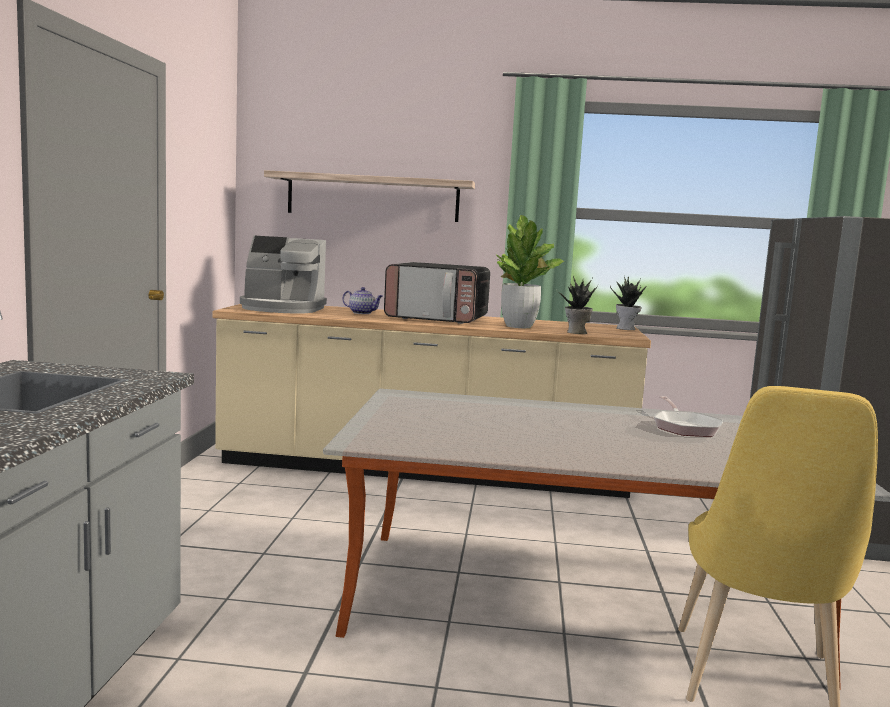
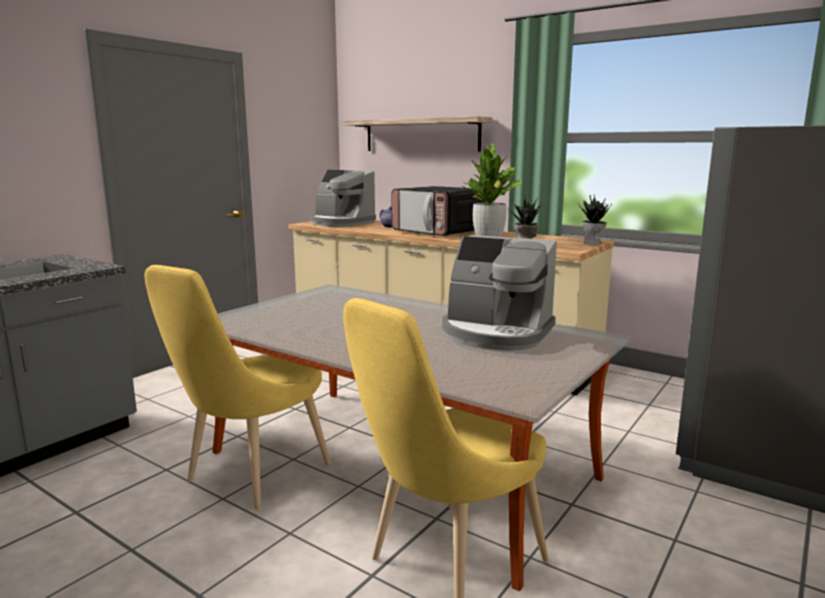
camera: 30 degrees right, 5 degrees up
(431, 653) = (251, 476): none -> yellow chair
(685, 427) = (496, 333): frying pan -> coffee machine

